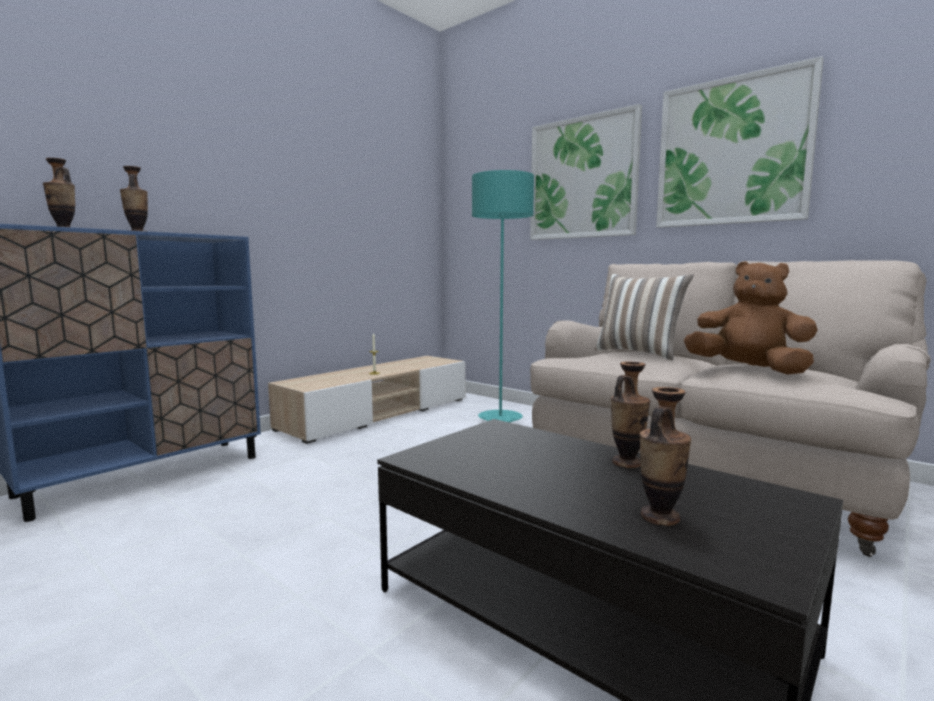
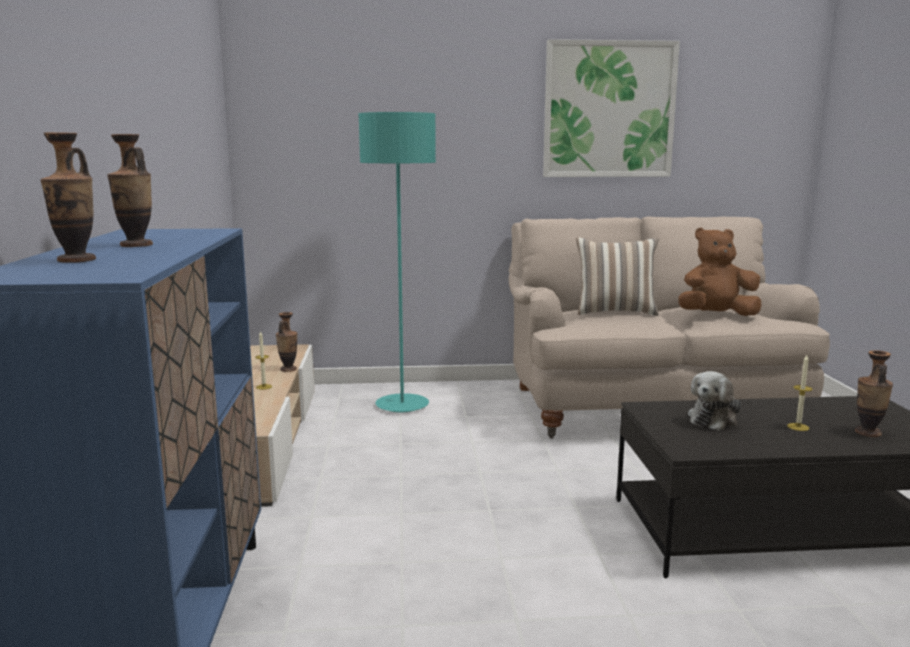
camera: 45 degrees left, 5 degrees up
(523, 449) = (714, 419): none -> plush toy
(582, 178) = (455, 116): picture -> none
(587, 482) = (798, 427): none -> candle
(627, 463) = (776, 408): vase -> vase (288, 369)

